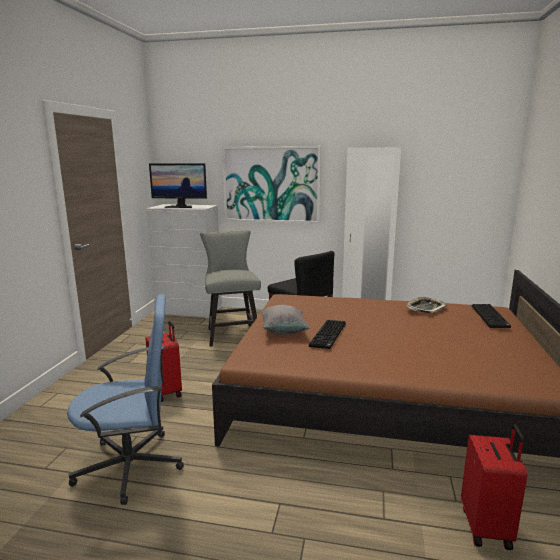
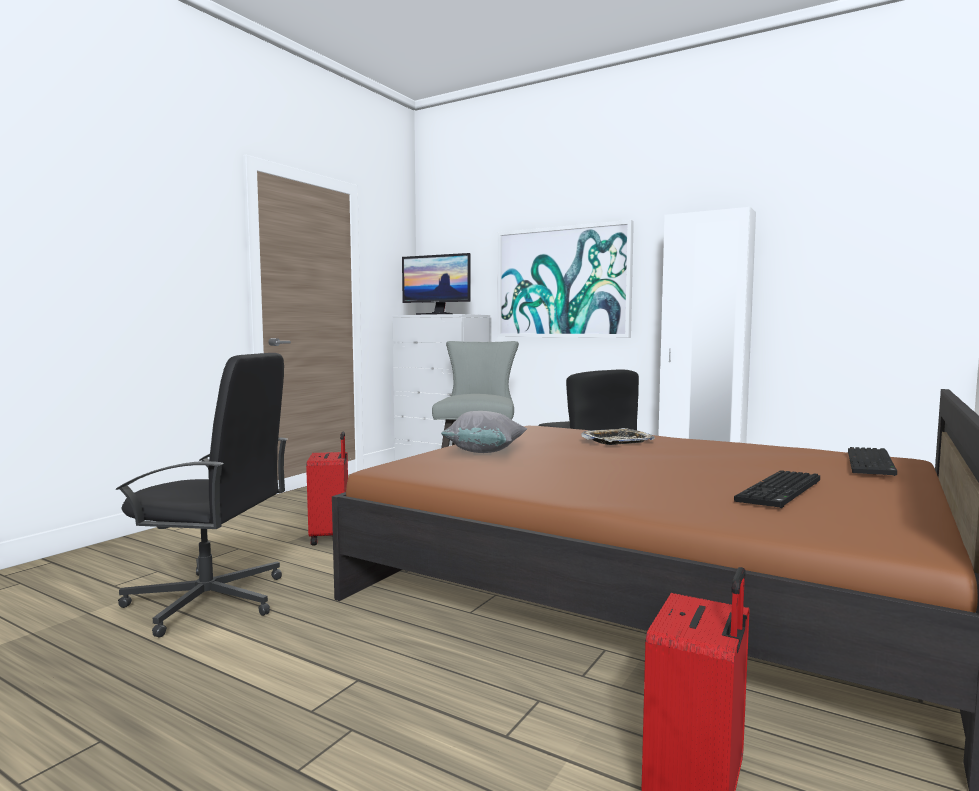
camera: 20 degrees right, 10 degrees down
(131, 466) = (209, 601): blue office chair -> black office chair
(329, 335) = (547, 459): keyboard -> keyboard (781, 491)
(425, 308) = (753, 448): tray -> tray (617, 441)

